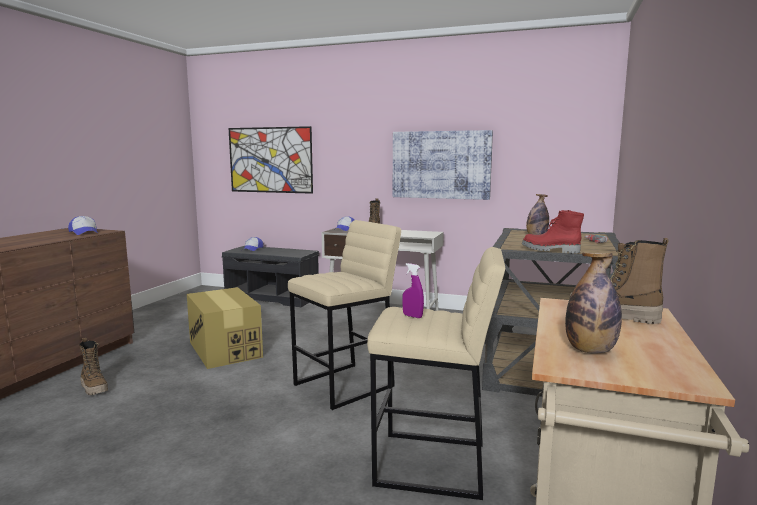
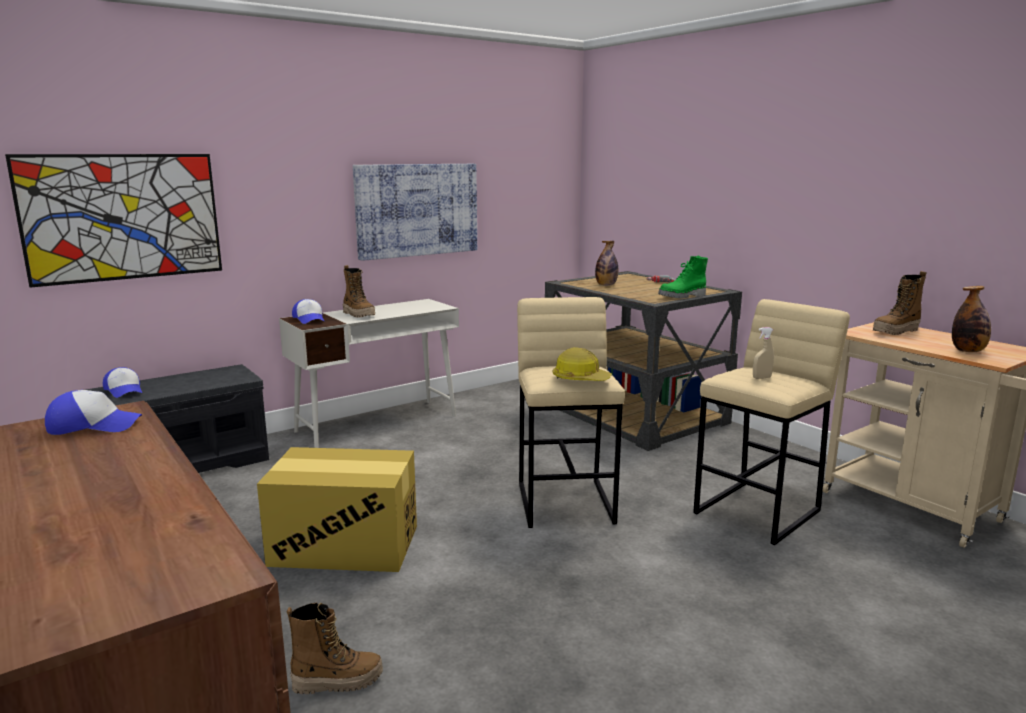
camera: 55 degrees left, 5 degrees up
(318, 280) = (580, 379): none -> hard hat
(412, 316) = (761, 378): purple spray bottle -> beige spray bottle
(550, 250) = (682, 296): red boot -> green boot

